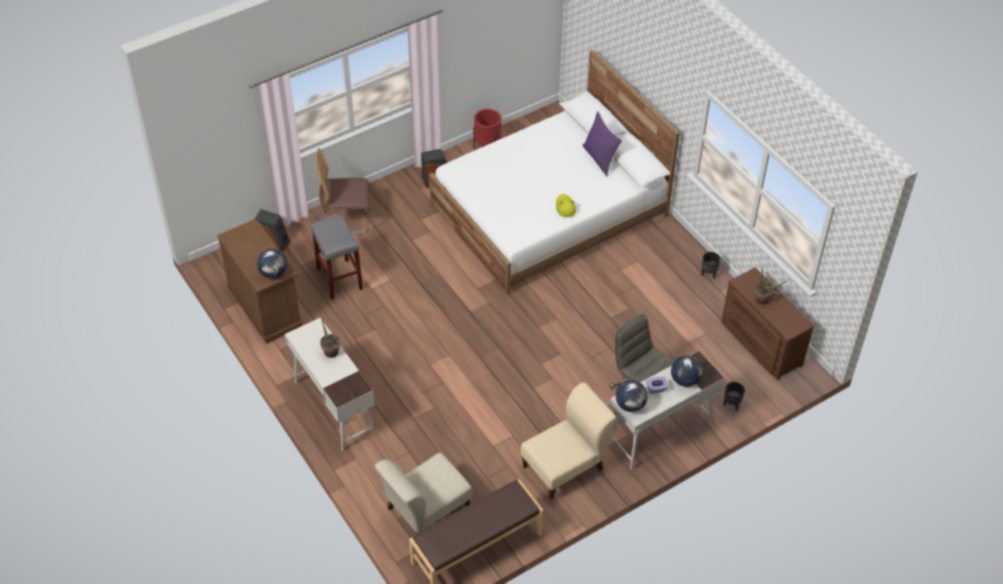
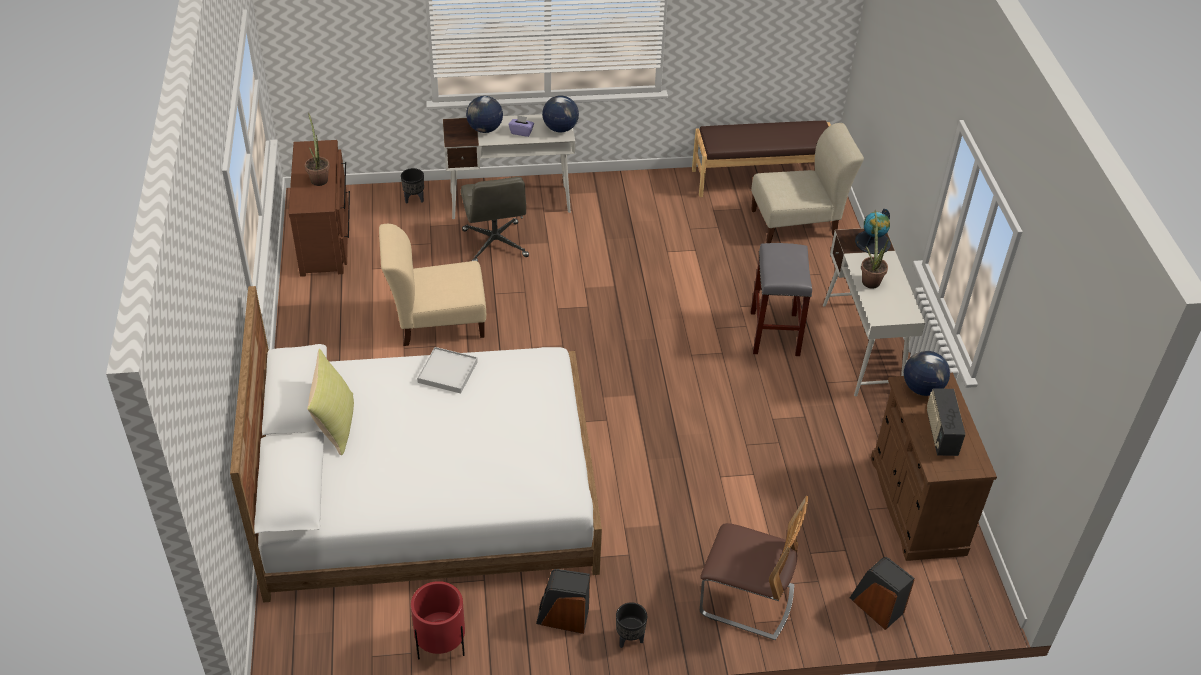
camera: 155 degrees left, 5 degrees down
(255, 248) = (940, 434): none -> radio
(340, 279) = (793, 505): grey stool -> grey stool (774, 333)
(341, 389) = (872, 242): none -> globe
(565, 207) = (448, 372): yellow hat -> white tray
(565, 466) = (629, 209): beige chair -> beige chair (437, 321)
(600, 158) = (335, 424): purple pillow -> yellow pillow
(708, 274) = (302, 327): black planter -> black planter (630, 639)

